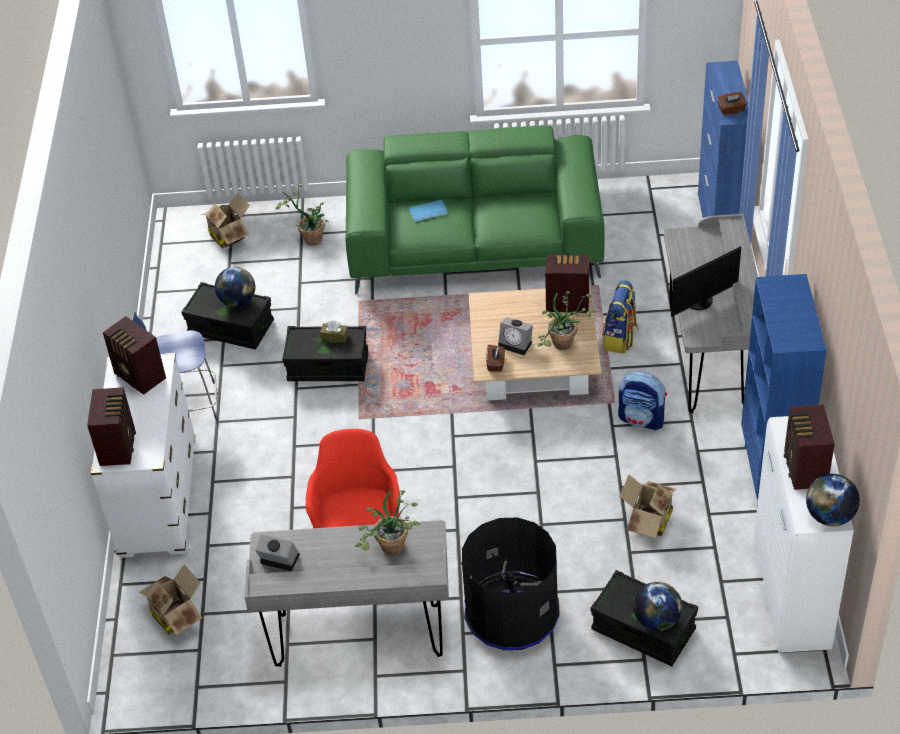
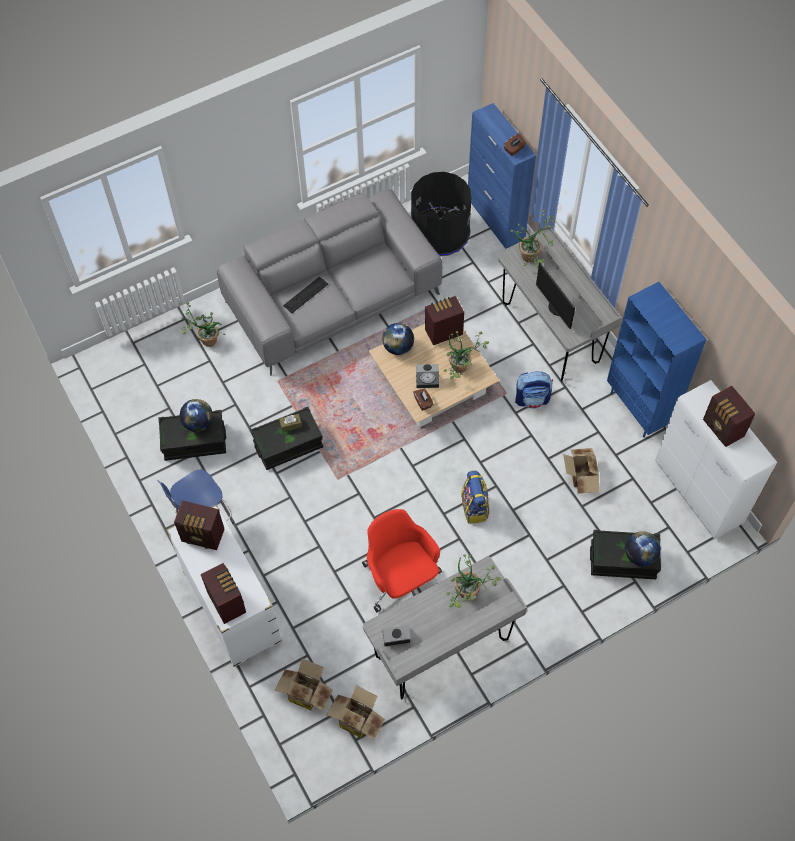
camera: 30 degrees left, 15 degrees up
(229, 236) = (141, 361): cardboard box -> cardboard box (357, 719)
(429, 212) = (305, 294): blue book -> keyboard
(475, 242) = (333, 297): green sofa -> grey sofa
(511, 612) = (532, 585): black trash can -> black trash can (440, 232)
(620, 338) = (481, 340): backpack -> backpack (475, 507)
(700, 302) = (557, 308): monitor -> monitor turned 120 degrees clockwise
(705, 244) = (533, 258): none -> potted plant
(829, 516) = (757, 458): globe -> globe (398, 347)

